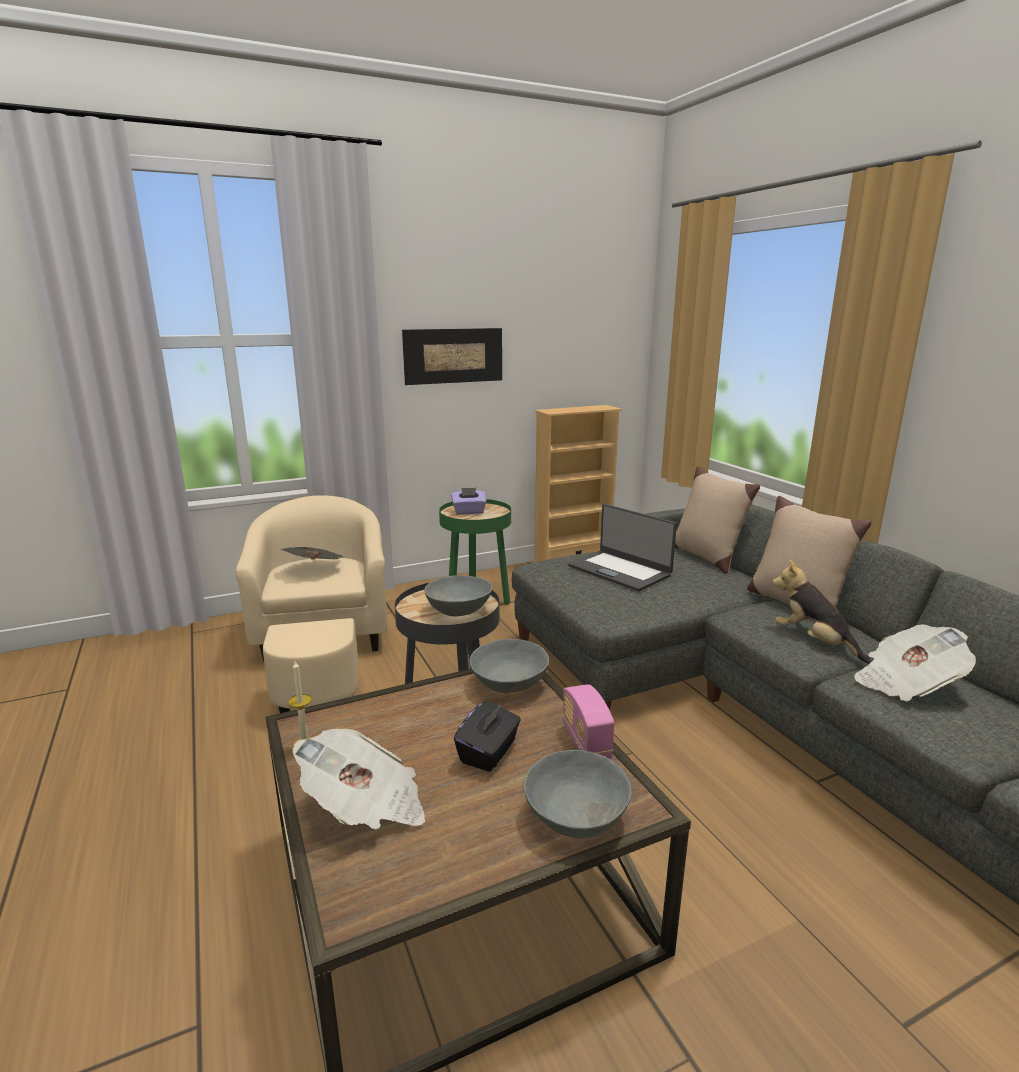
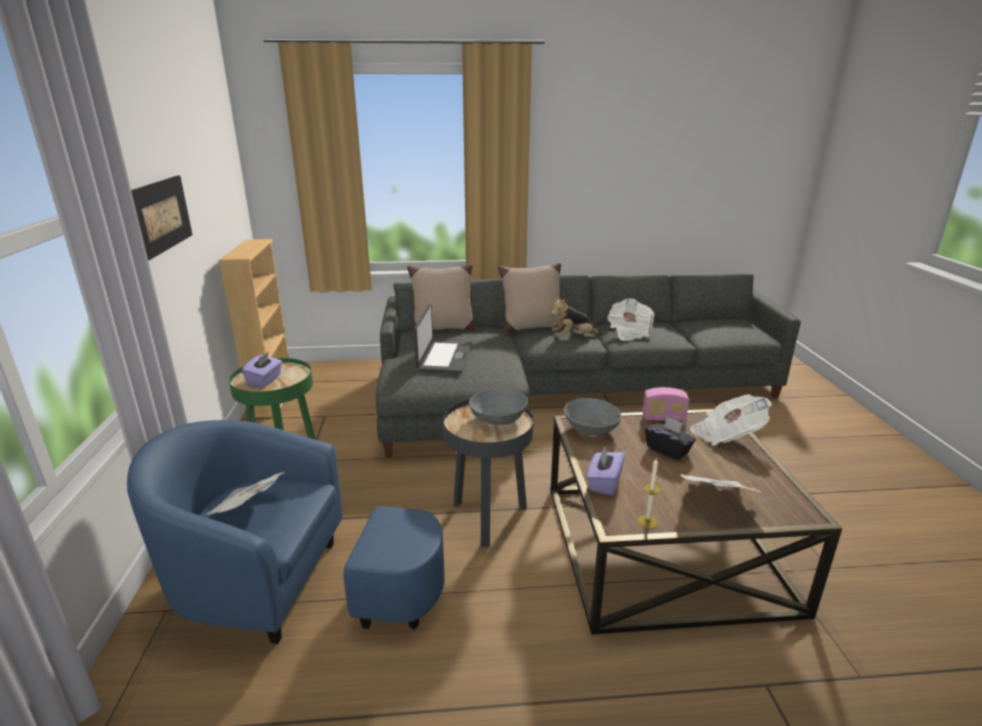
camera: 70 degrees left, 5 degrees up
(323, 649) = (291, 587): beige armchair -> blue armchair
(381, 707) = (604, 483): none -> purple tissue box
(575, 815) = (726, 435): grey bowl -> newspaper
(620, 570) = (444, 357): laptop -> laptop turned 60 degrees counterclockwise

